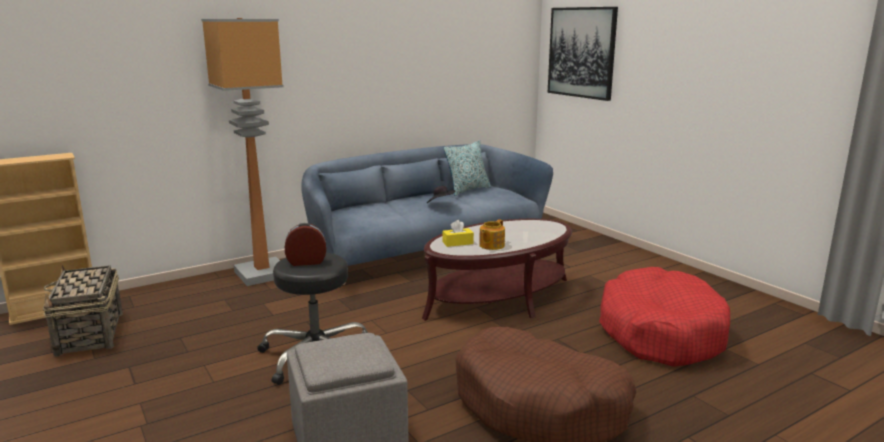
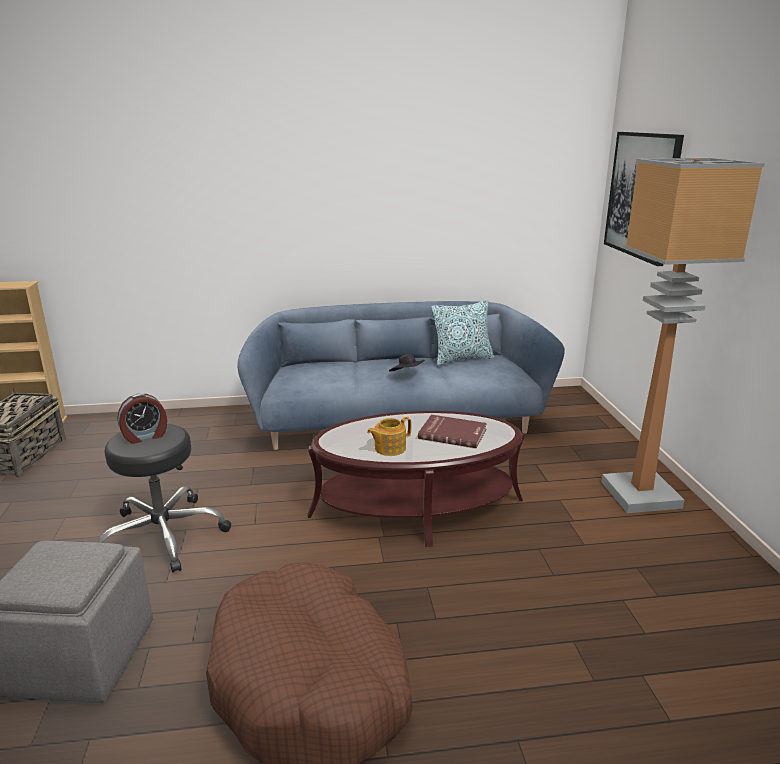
camera: 25 degrees right, 5 degrees up
(263, 273) = (218, 419): floor lamp -> floor lamp (641, 494)
(306, 261) = (145, 436): alarm clock -> alarm clock turned 135 degrees clockwise
(457, 243) = (357, 436): yellow tissue box -> none
(523, 231) = (453, 433): none -> red book
(660, 332) = (570, 617): red dog bed -> none

